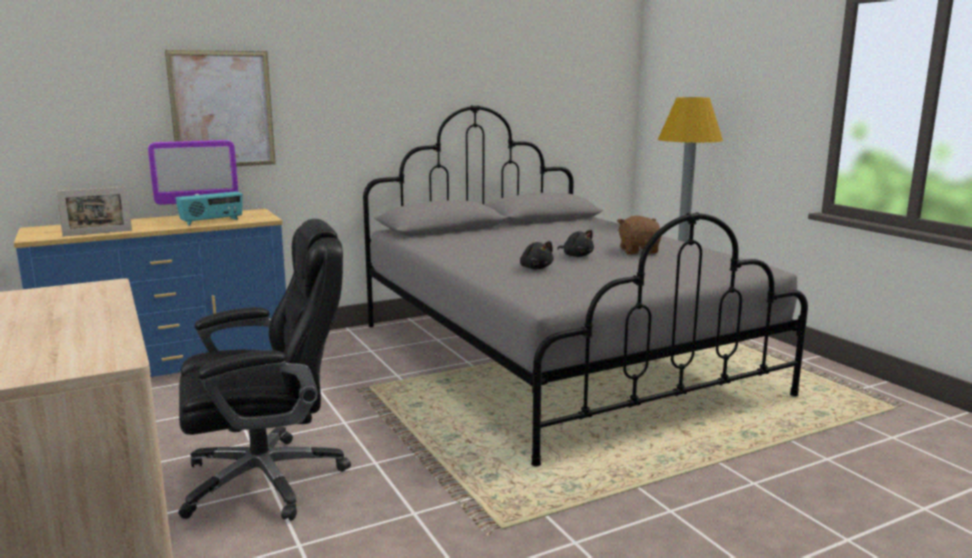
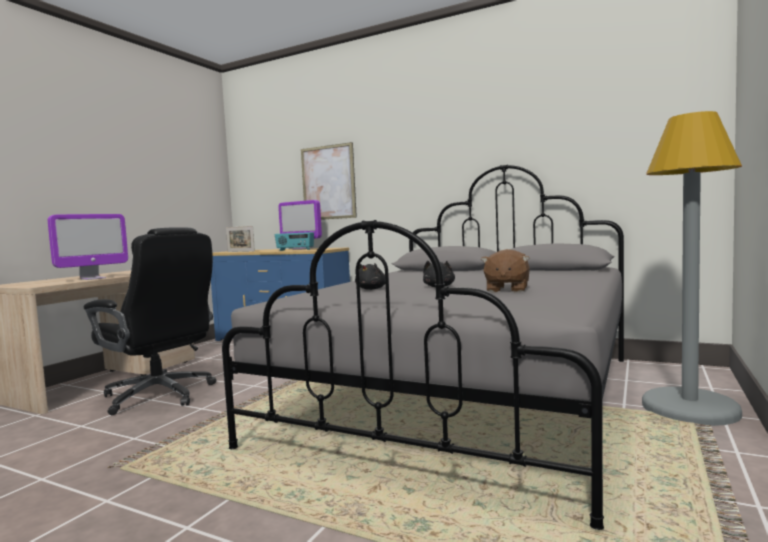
camera: 55 degrees right, 10 degrees down
(108, 328) = (93, 278): none -> monitor
(639, 251) = (506, 290): brown plush toy -> brown plush toy turned 150 degrees clockwise

